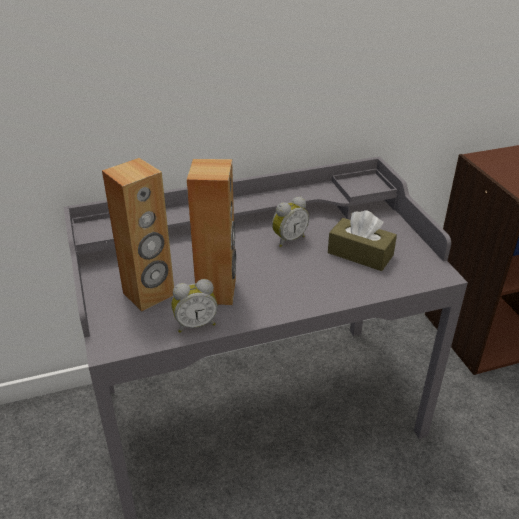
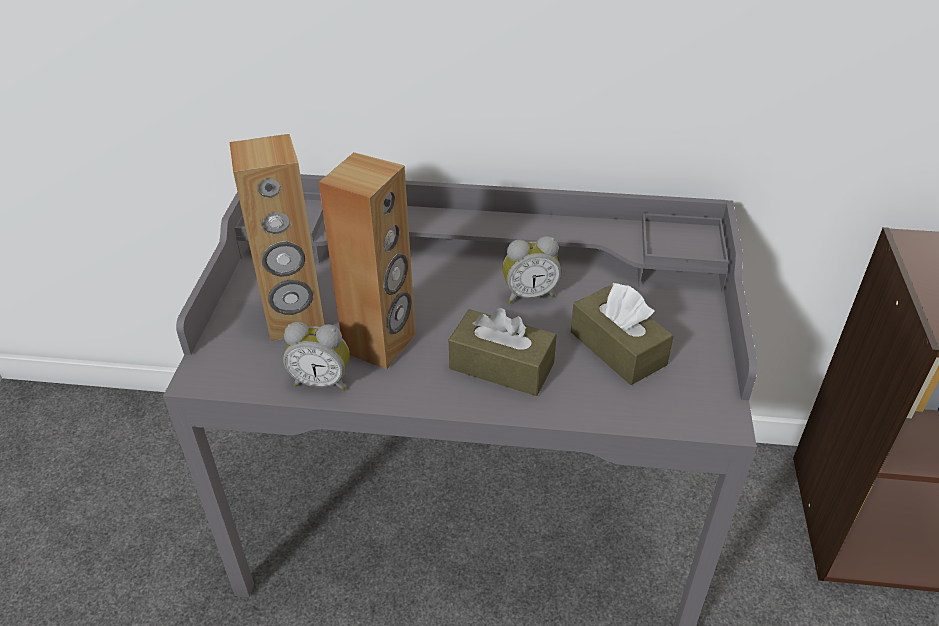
camera: 25 degrees right, 5 degrees up
(301, 282) = (501, 366): none -> brown tissue box

